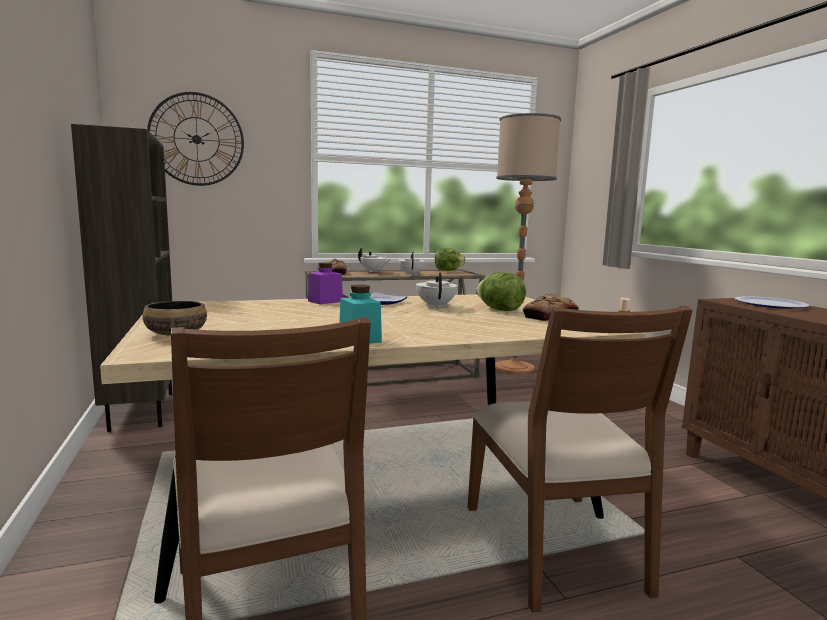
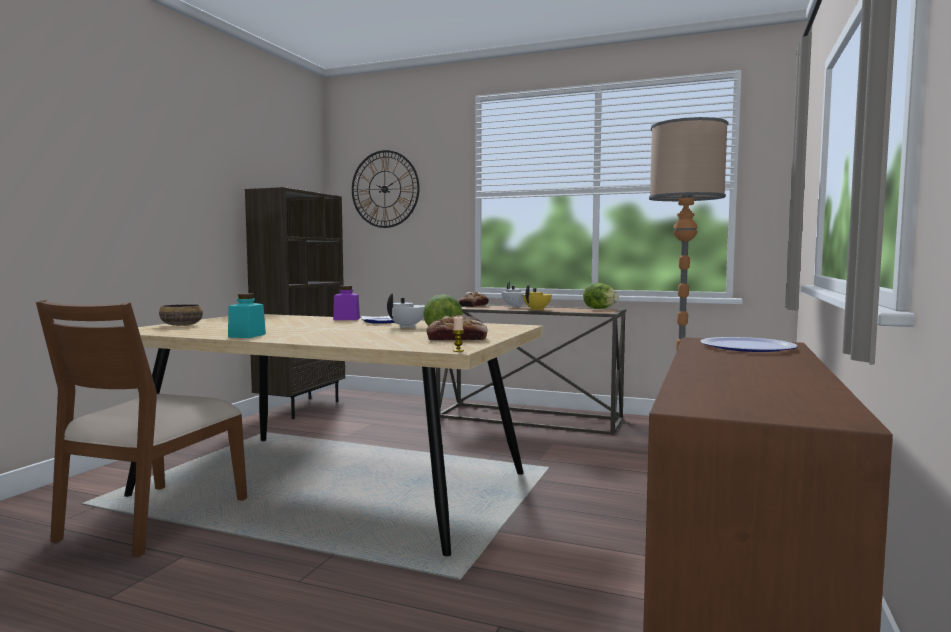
camera: 40 degrees right, 5 degrees down
(411, 274) = (537, 309): white teapot -> yellow teapot
(555, 547) = (364, 556): brown chair -> none

